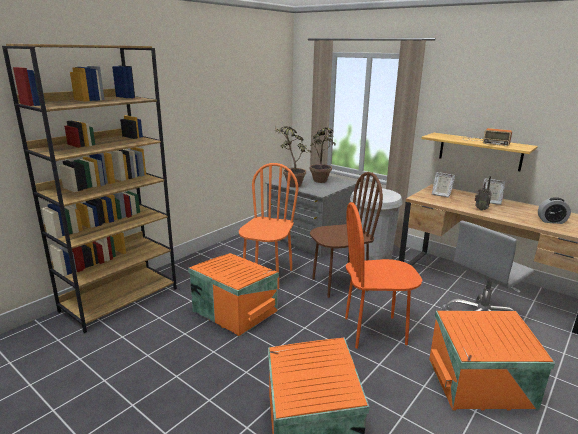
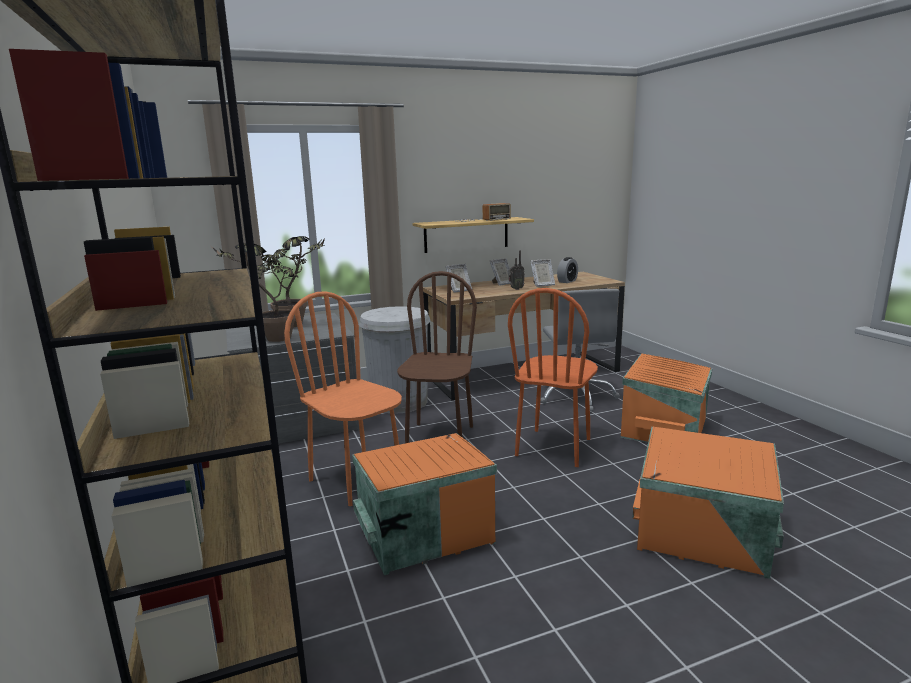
camera: 60 degrees left, 5 degrees down
(515, 215) = (542, 285): none -> picture frame

